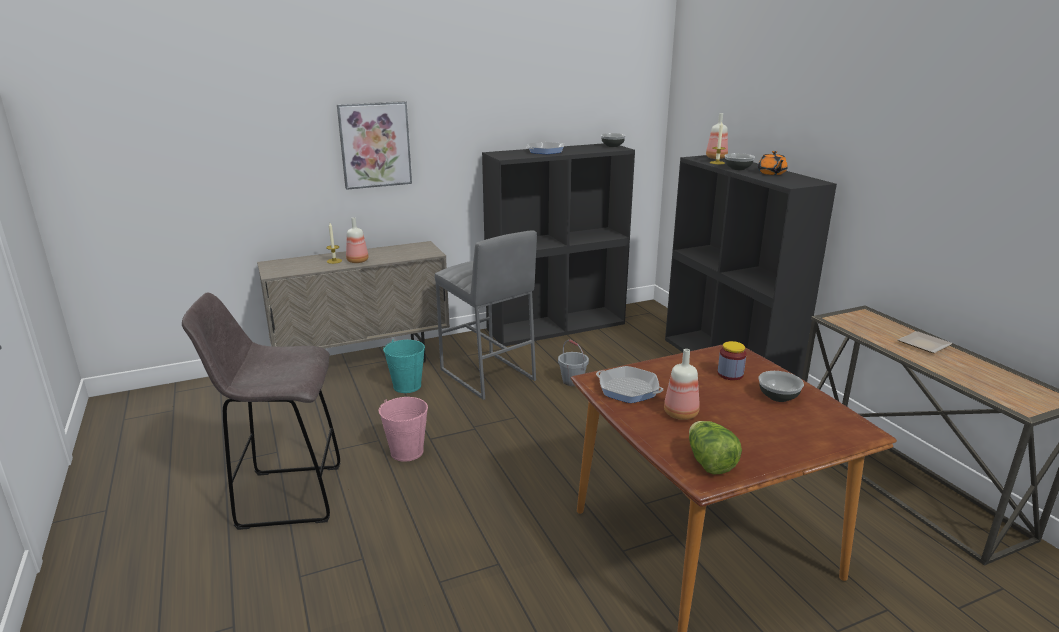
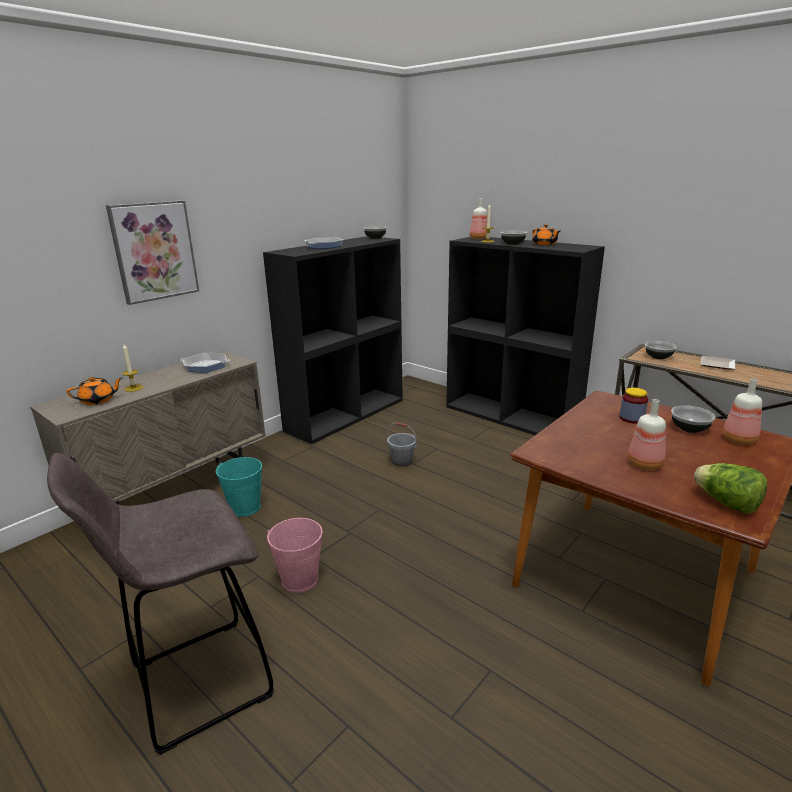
camera: 25 degrees left, 0 degrees up
(302, 266) = (98, 400): none -> orange teapot
(358, 261) = (163, 383): bottle -> bottle (740, 439)
(487, 375) = (319, 475): grey stool -> none
(628, 389) = (575, 453): frying pan -> frying pan (205, 366)
(863, 323) = (658, 357): none -> bowl

